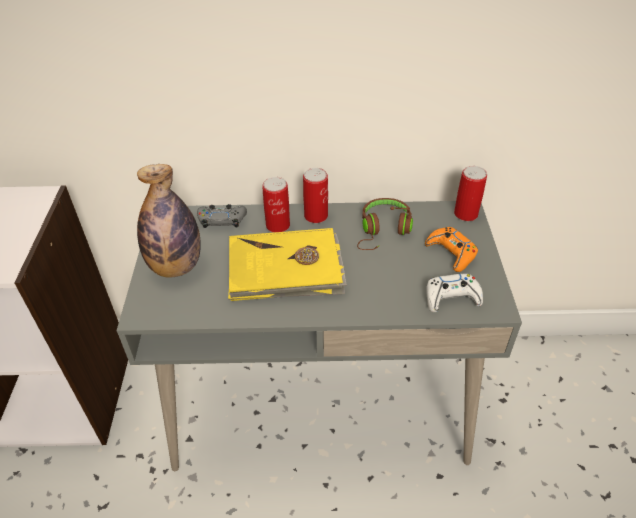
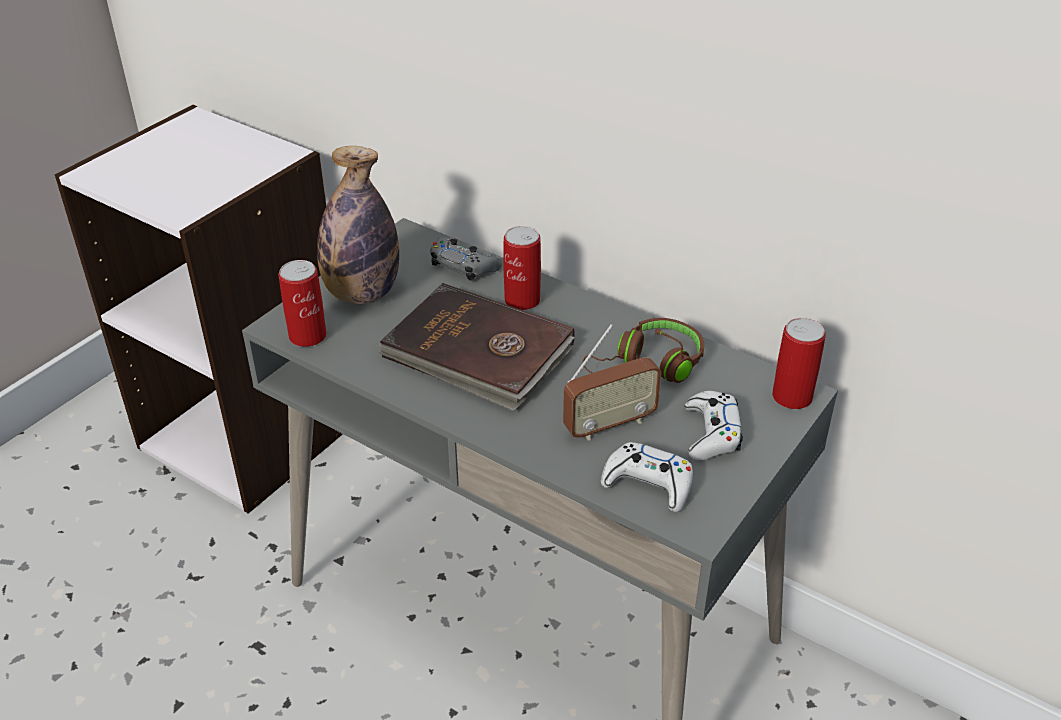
camera: 35 degrees right, 5 degrees down
(285, 269) = (478, 353): yellow book -> brown book
(316, 216) = (581, 310): can -> can (308, 336)
(398, 274) = (609, 424): none -> radio
(451, 253) = (711, 433): orange game controller -> white game controller

